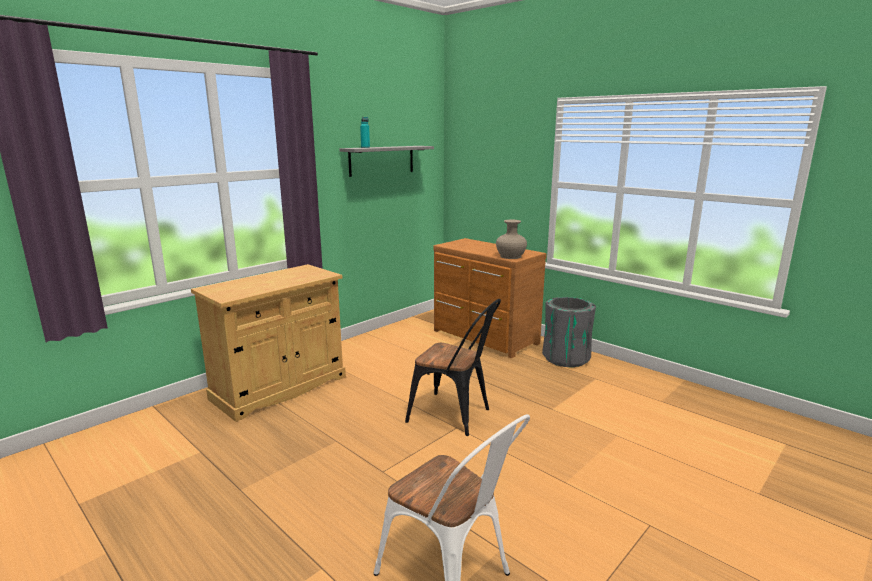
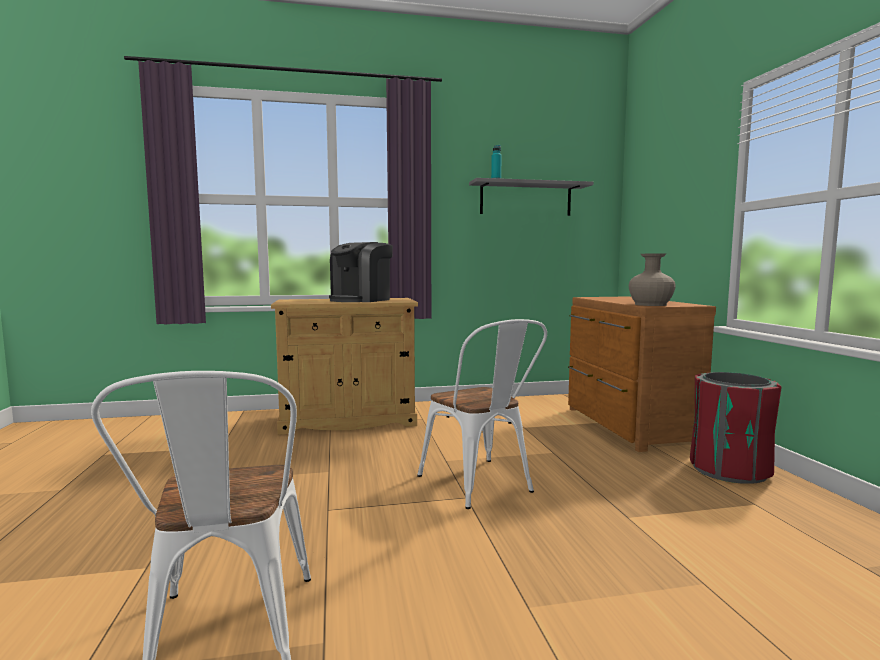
camera: 35 degrees right, 10 degrees down
(282, 277) = (361, 300): none -> coffee machine
(455, 416) = (481, 486): black chair -> white chair
(566, 358) = (729, 470): grey trash can -> red trash can

